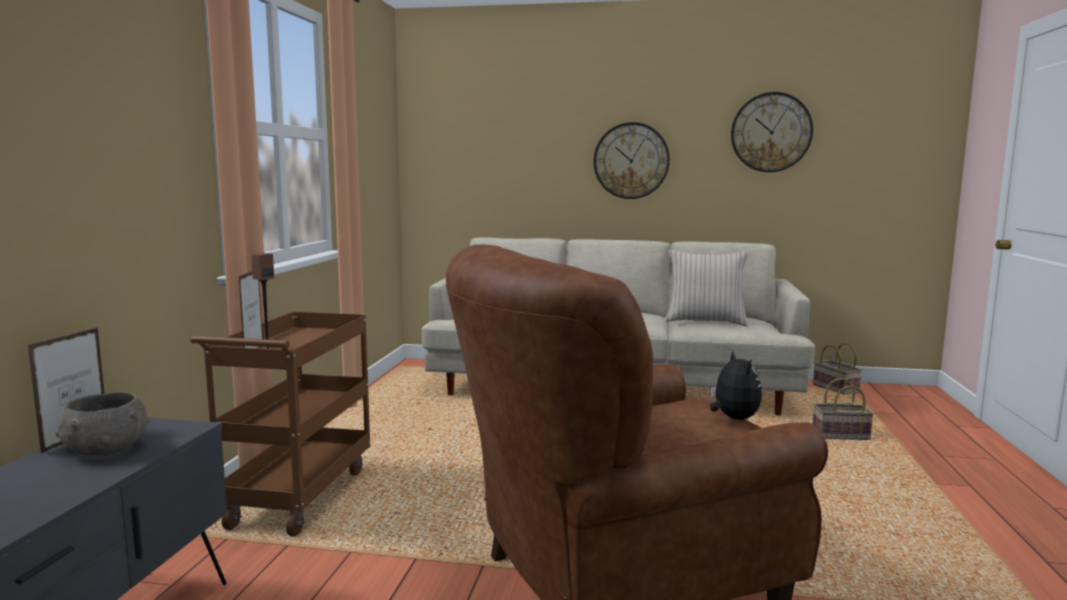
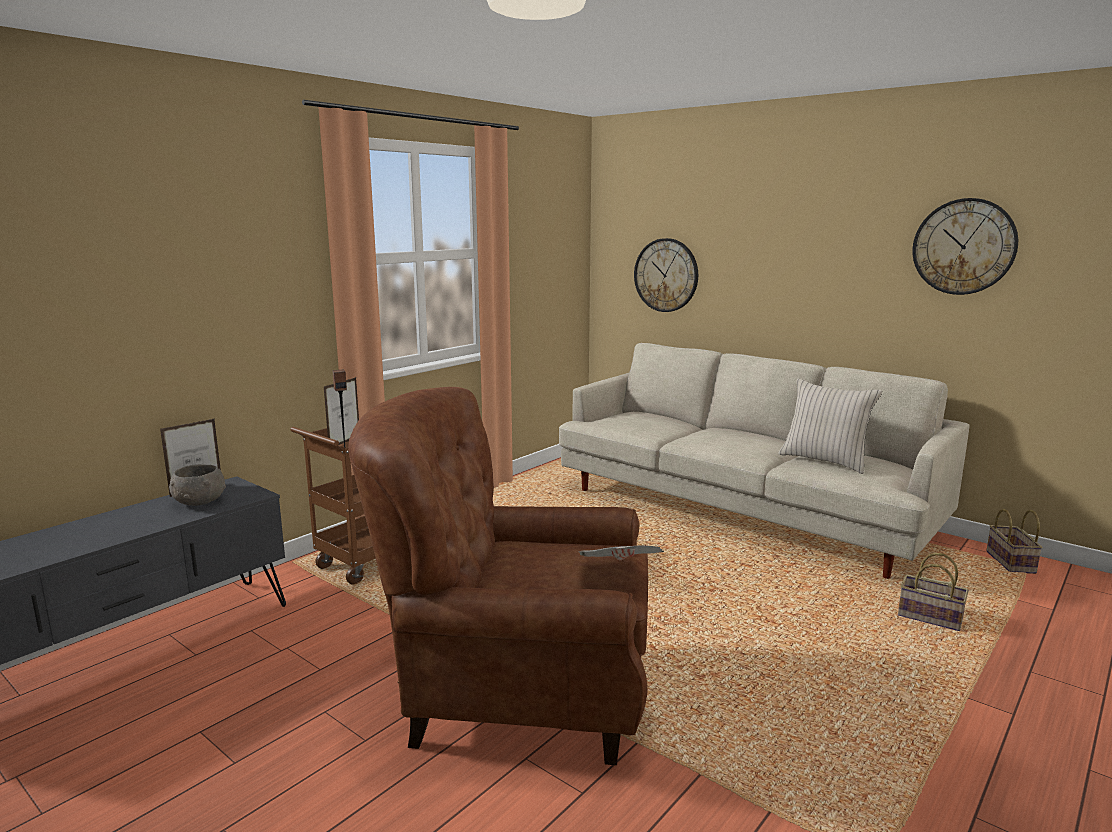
camera: 30 degrees right, 5 degrees up
(631, 161) = (800, 273): wall clock -> wall clock (666, 275)
(733, 418) = (619, 574): plush toy -> newspaper

